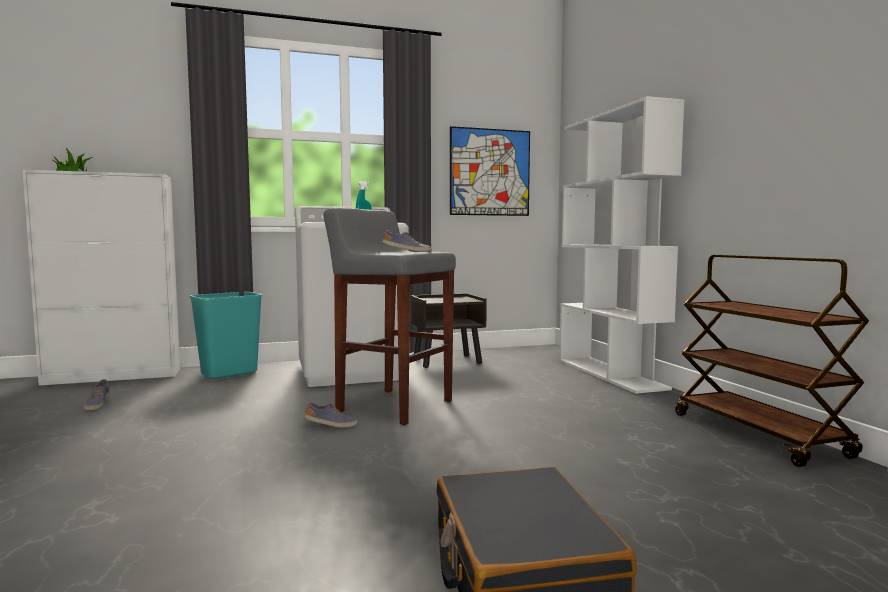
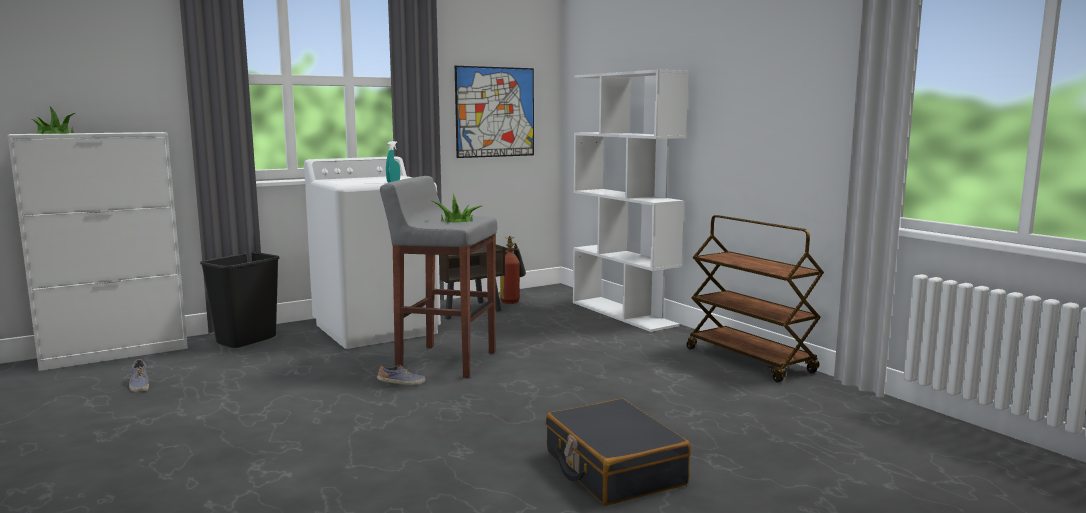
camera: 15 degrees left, 5 degrees up
(229, 373) = (246, 340): turquoise trash can -> black trash can
(406, 251) = (457, 220): shoe -> potted plant
(499, 355) = (513, 300): none -> fire extinguisher

